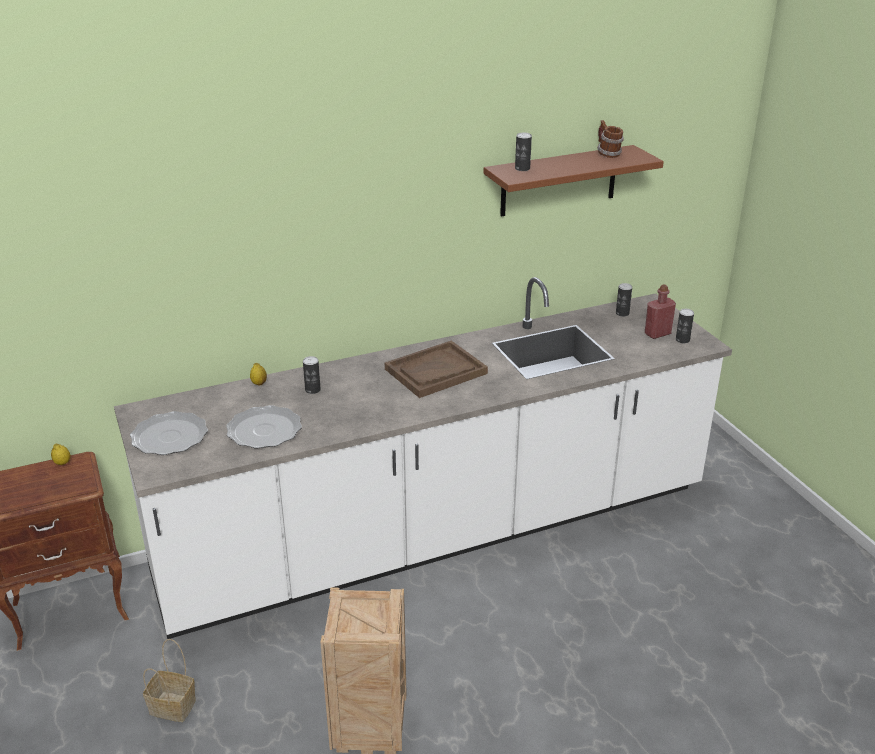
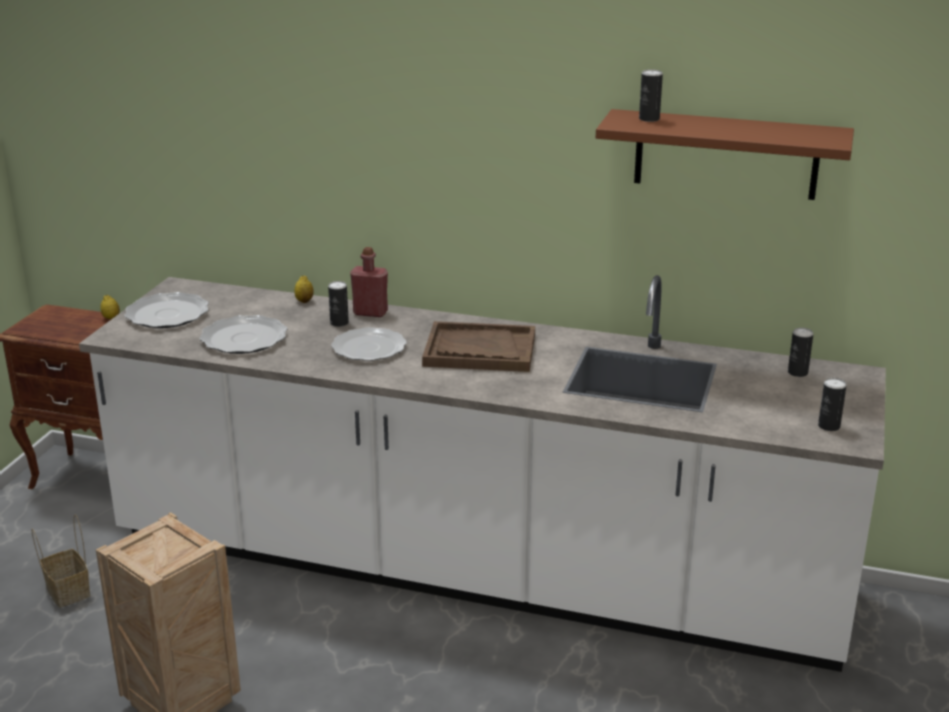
camera: 40 degrees right, 5 degrees down
(363, 400) = (368, 348): none -> plate
(607, 154) = (791, 129): mug -> none
(657, 334) = (806, 408): red bottle -> red bottle (370, 313)

